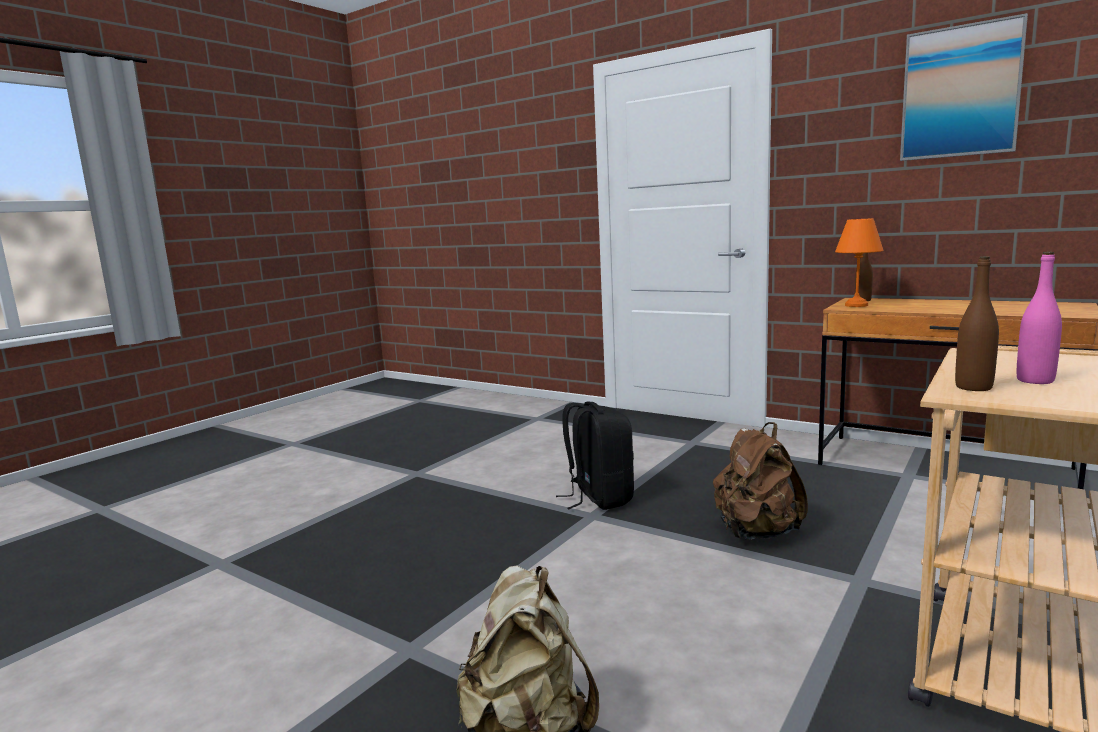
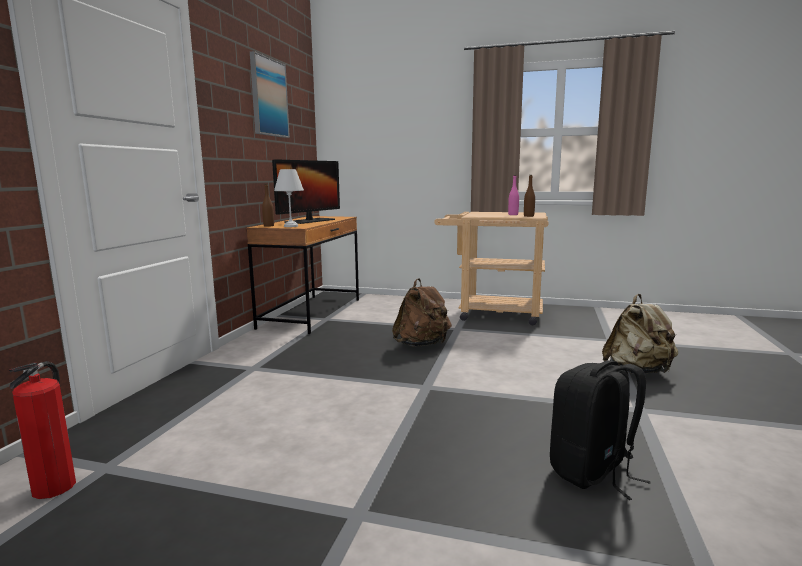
camera: 110 degrees left, 0 degrees up
(526, 412) = (54, 486): none -> fire extinguisher
(598, 498) = (392, 389): black backpack -> black backpack (592, 472)
(855, 305) = (291, 226): orange table lamp -> white table lamp
(956, 306) = (310, 221): none -> monitor

